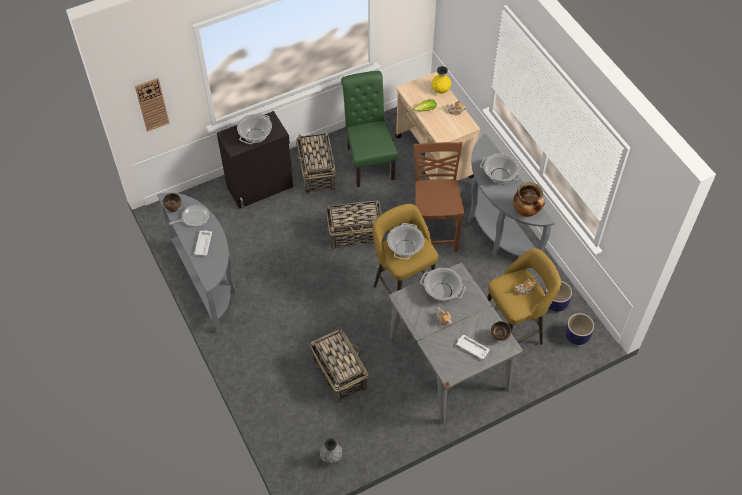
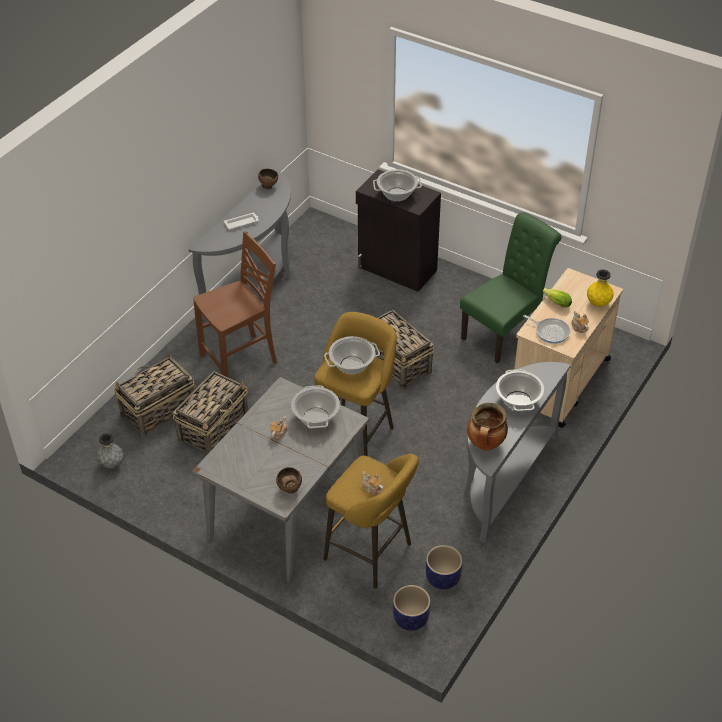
camera: 60 degrees right, 10 degrees down
(152, 104) = (335, 90): wall clock -> none
(194, 217) = (267, 204): frying pan -> frying pan (550, 331)
(317, 173) = (451, 301): basket -> basket (158, 411)
(434, 231) = (455, 426): brown chair -> brown chair (241, 360)
(472, 348) = (258, 471): white tray -> none

